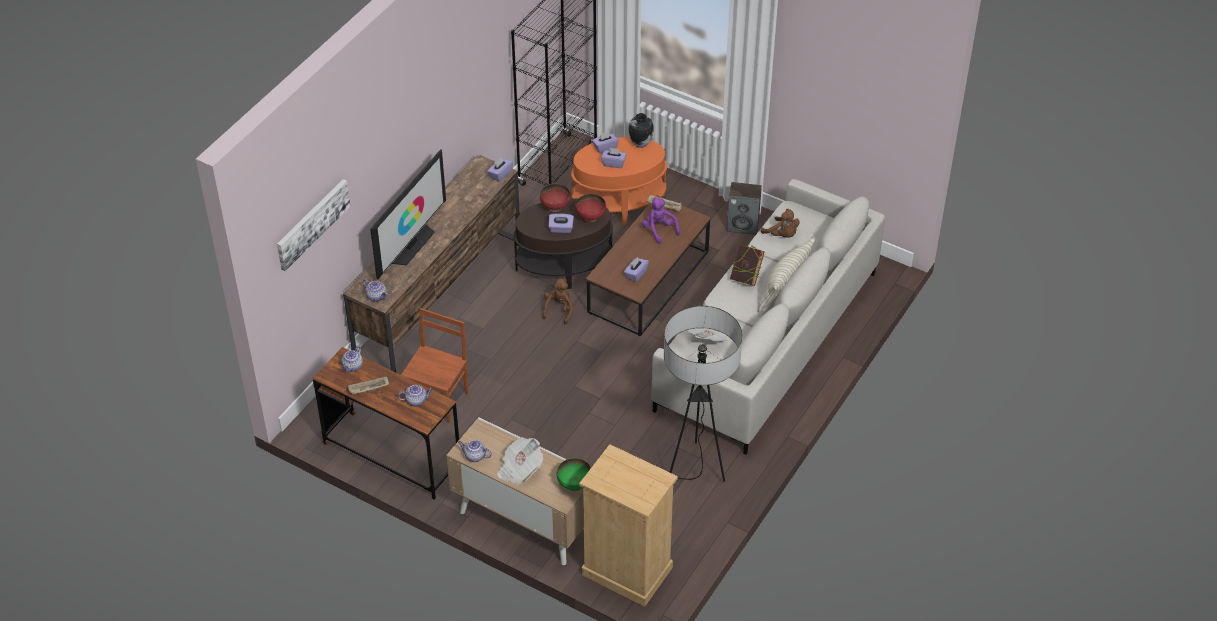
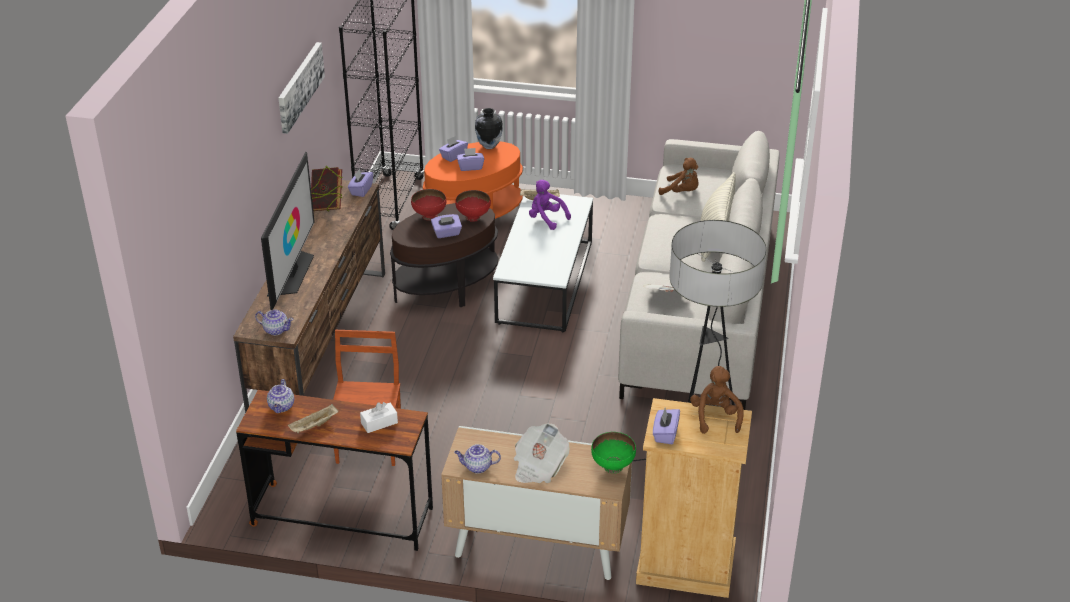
camera: 20 degrees left, 10 degrees down
(312, 223) = (197, 233): picture -> picture (299, 86)
(416, 400) = (379, 423): teapot -> white tissue box
(559, 310) = (462, 328): brown plush toy -> brown plush toy (715, 417)
(636, 274) = (545, 262): purple tissue box -> purple tissue box (665, 434)
(648, 282) = (544, 282): brown coffee table -> white coffee table
(743, 225) = (612, 213): speaker -> none
(746, 277) = (670, 235): book -> book (327, 206)

